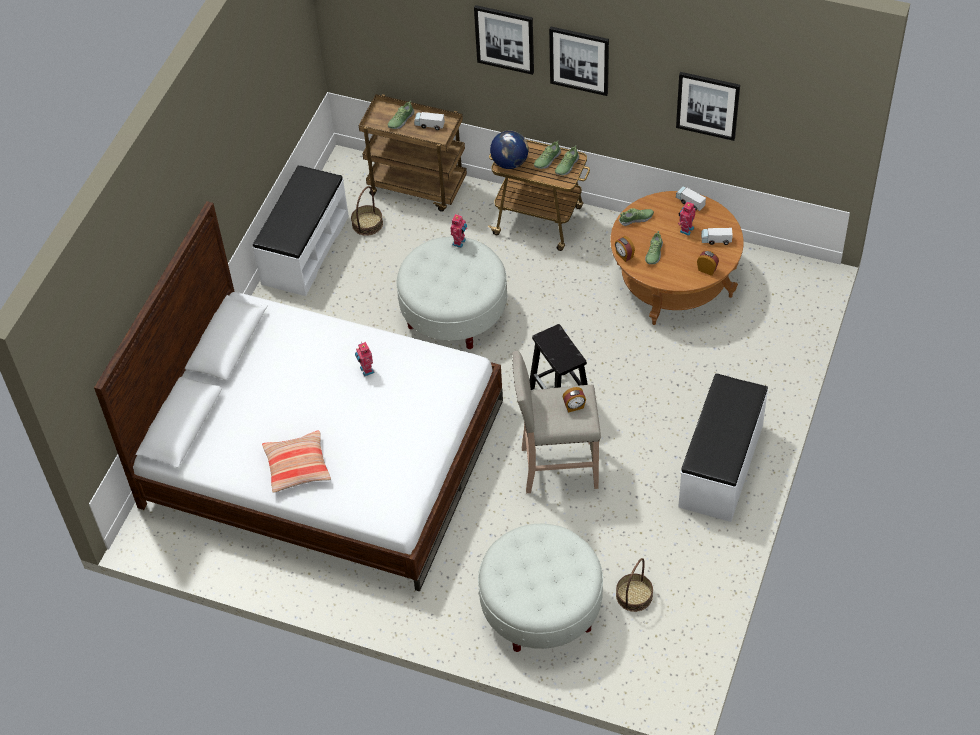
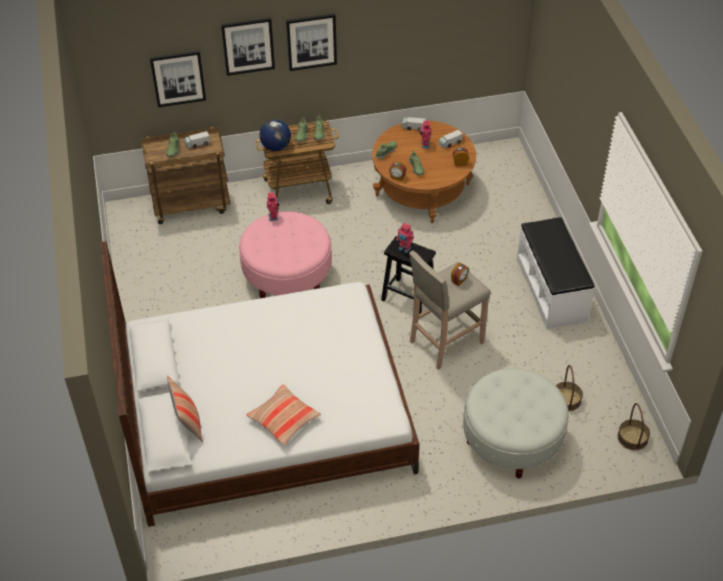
camera: 35 degrees left, 5 degrees down
(209, 425) = (188, 423): none -> pillow
(304, 250) = (137, 282): white bench -> none
(366, 370) = (280, 328): toy robot -> toy robot (404, 249)
(367, 224) = (173, 244): basket -> basket (632, 438)
(454, 313) = (287, 275): white ottoman -> pink ottoman
(708, 105) = (416, 42): picture -> picture (178, 78)

